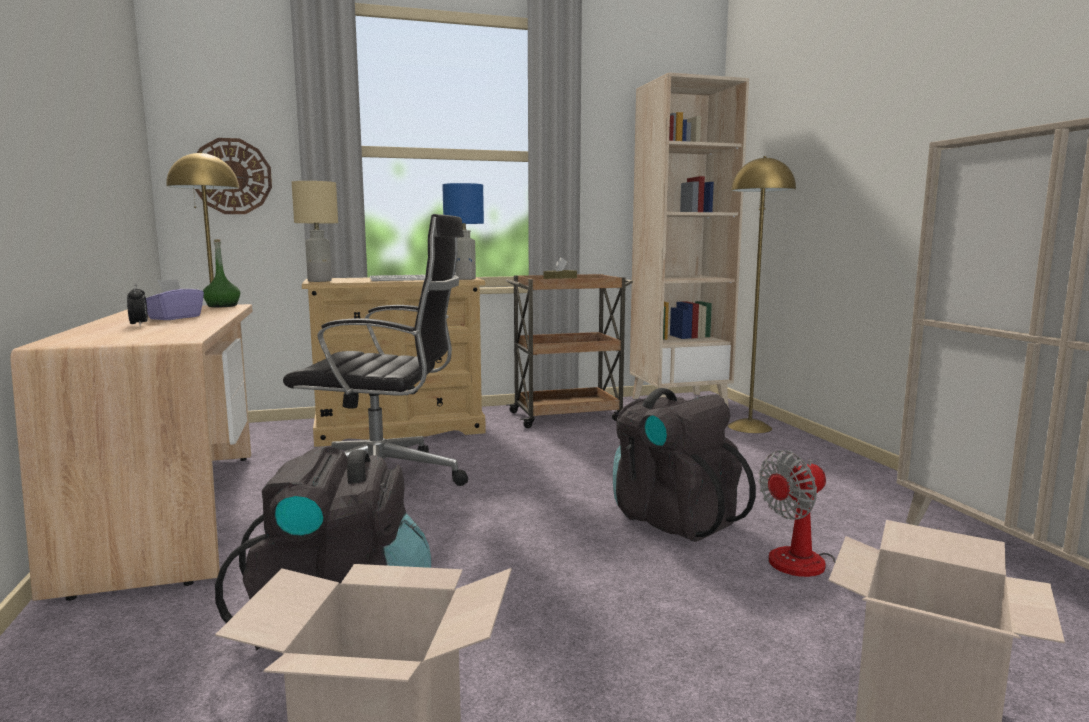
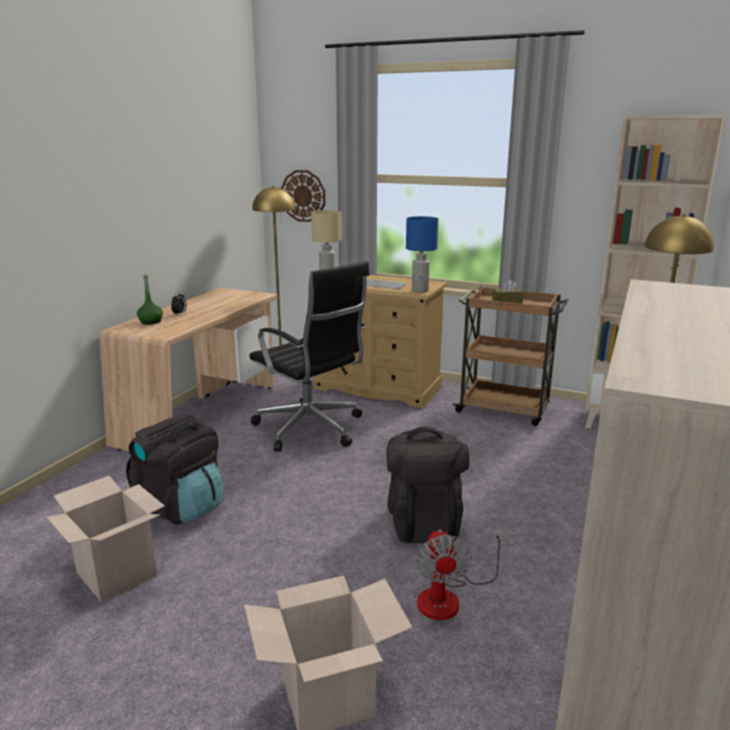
camera: 40 degrees right, 10 degrees up
(174, 318) = (208, 308): purple tissue box -> none
(222, 306) = (257, 294): green bottle -> green bottle (151, 322)
(819, 567) = (449, 597): fan -> fan turned 105 degrees counterclockwise

